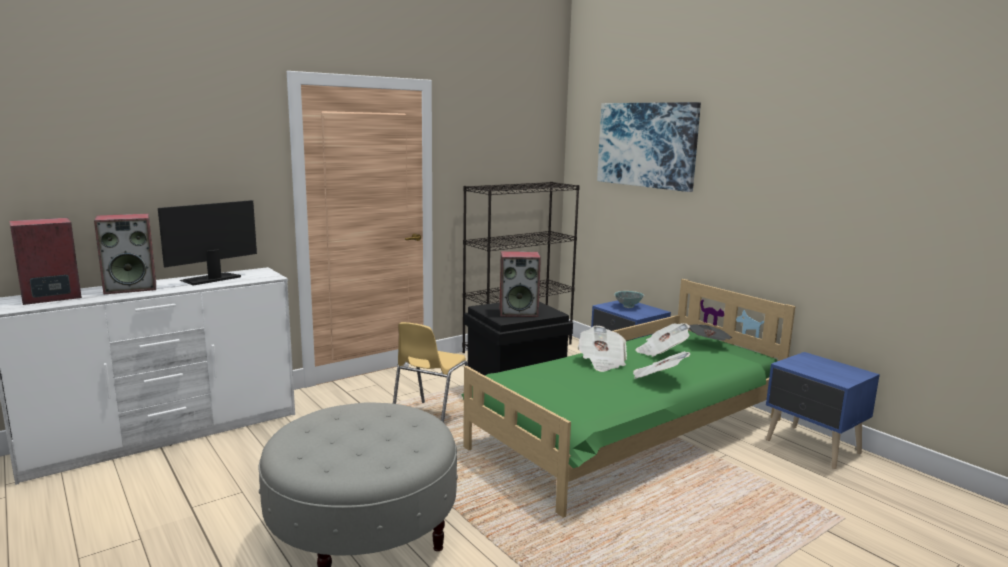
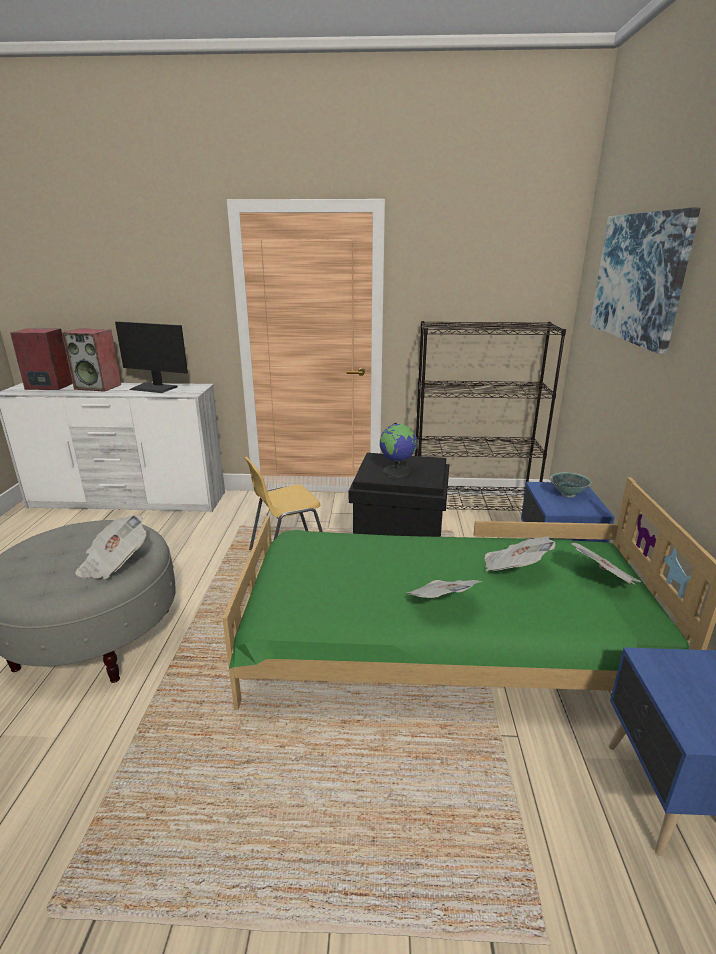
camera: 40 degrees right, 10 degrees up
(210, 279) = (154, 388): monitor -> monitor turned 150 degrees counterclockwise
(519, 312) = (397, 471): speaker -> globe
(602, 362) = (419, 556): newspaper -> newspaper (114, 563)

